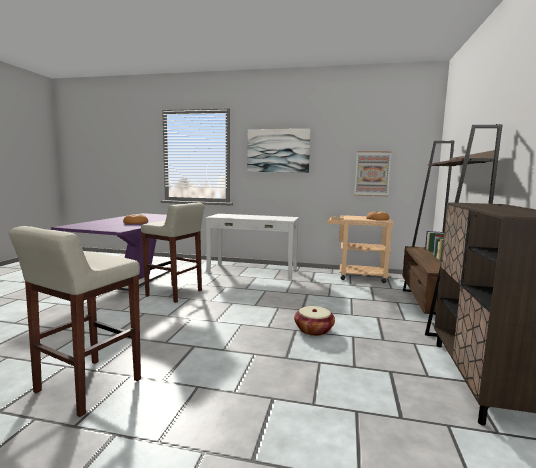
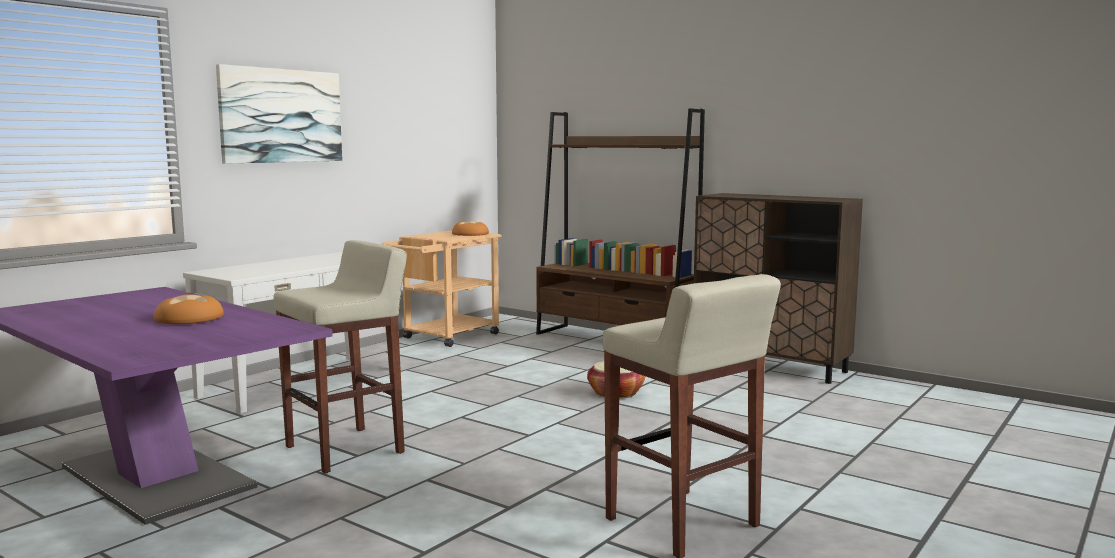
camera: 65 degrees left, 0 degrees up
(372, 173) = (428, 158): picture -> none

